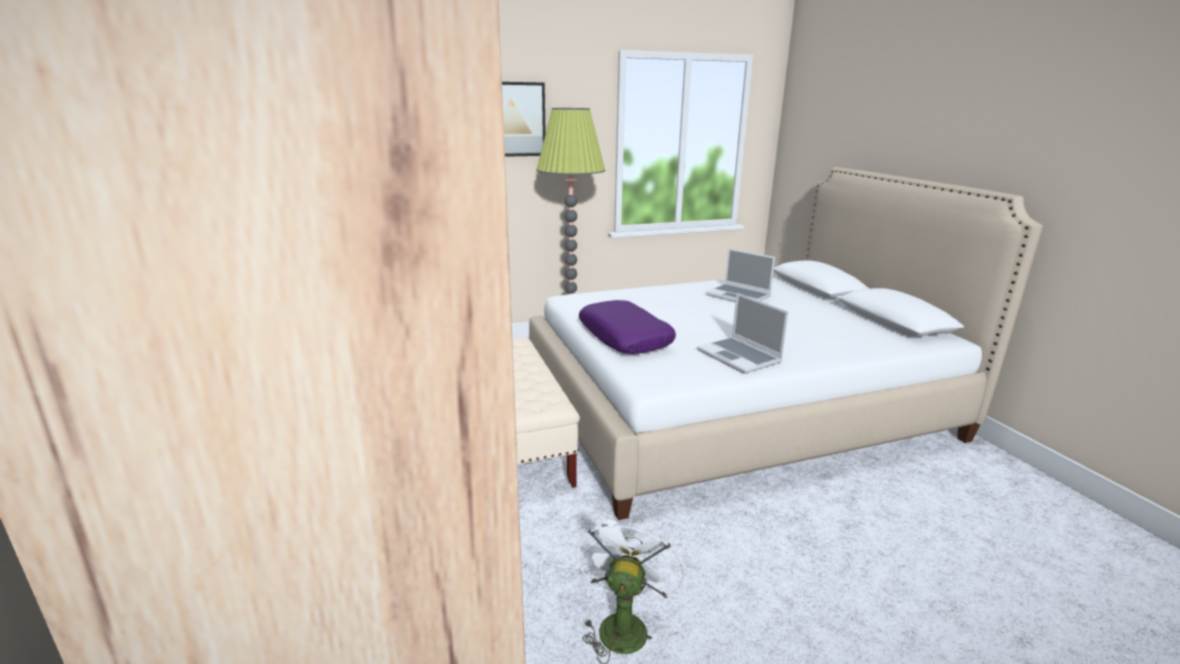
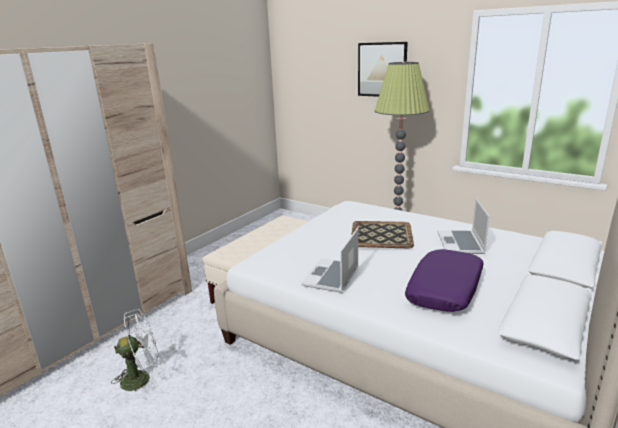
camera: 55 degrees right, 0 degrees up
(625, 337) = (309, 237): purple pillow -> purple pillow (445, 289)
(678, 311) = (380, 235): none -> tray

